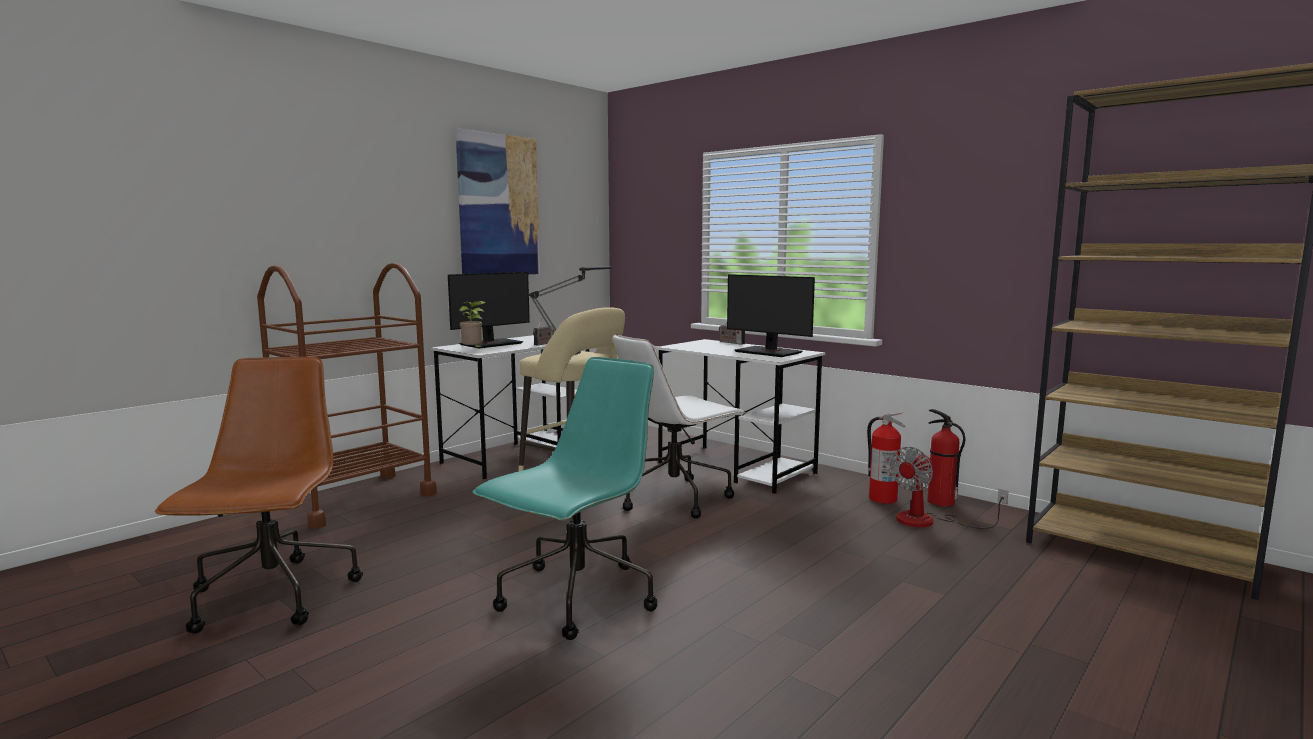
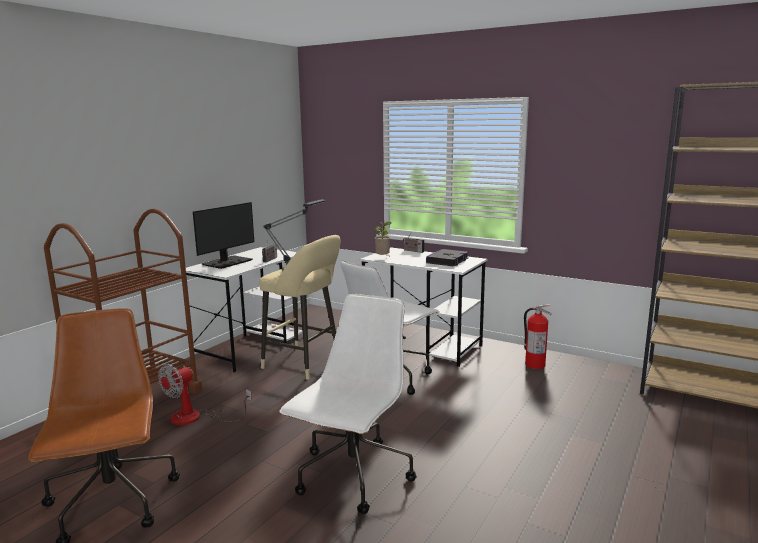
camera: 10 degrees left, 5 degrees up
(473, 351) = (218, 272): potted plant -> potted plant (383, 258)
(498, 206) = (222, 148): picture -> none
(576, 599) = (353, 477): turquoise office chair -> white office chair
(769, 352) = (447, 261): monitor -> book
(929, 521) = (572, 382): fan -> fan (196, 418)
(939, 501) = (573, 364): fire extinguisher -> none

